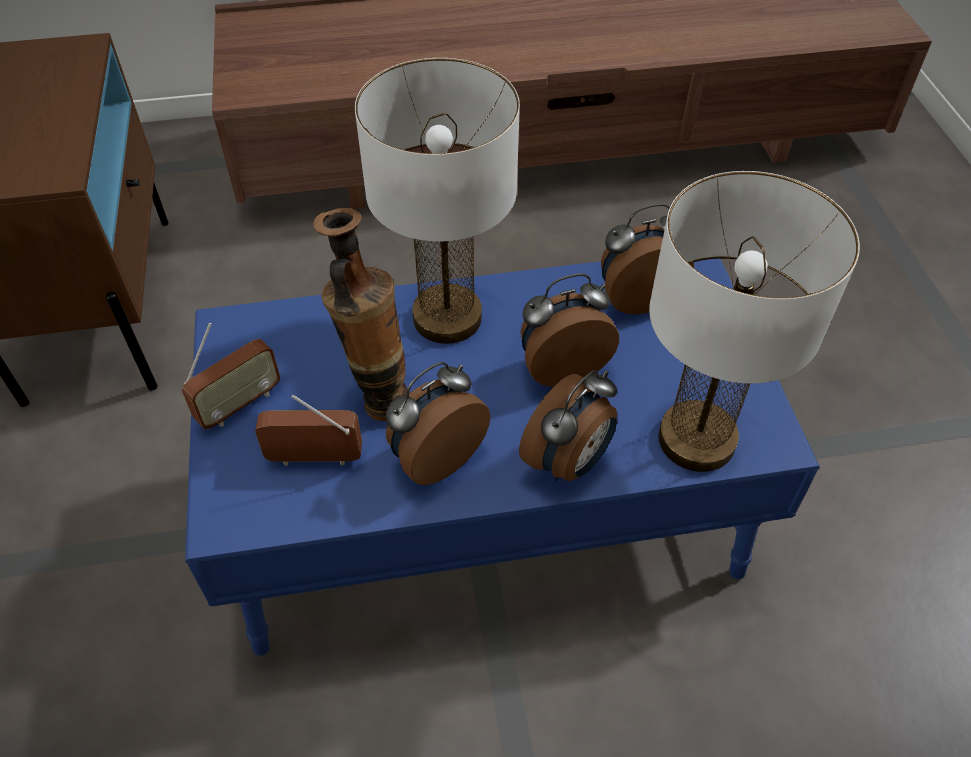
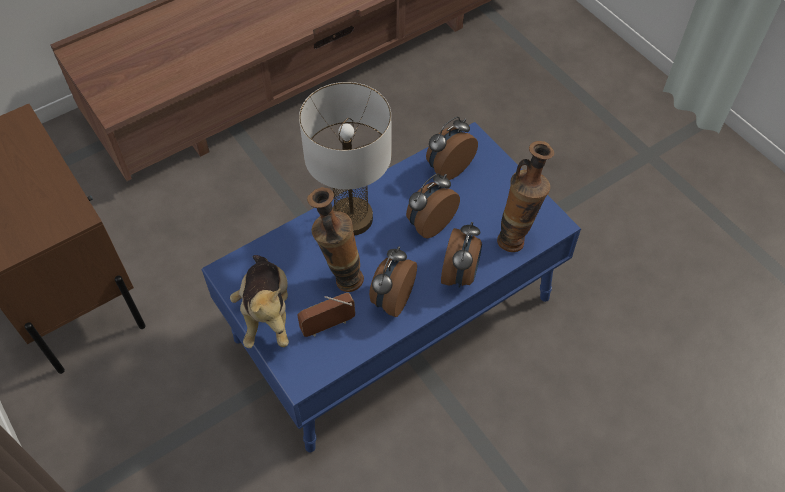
camera: 25 degrees left, 5 degrees up
(239, 405) = (267, 313): radio -> plush toy
(695, 439) = (516, 237): table lamp -> vase

